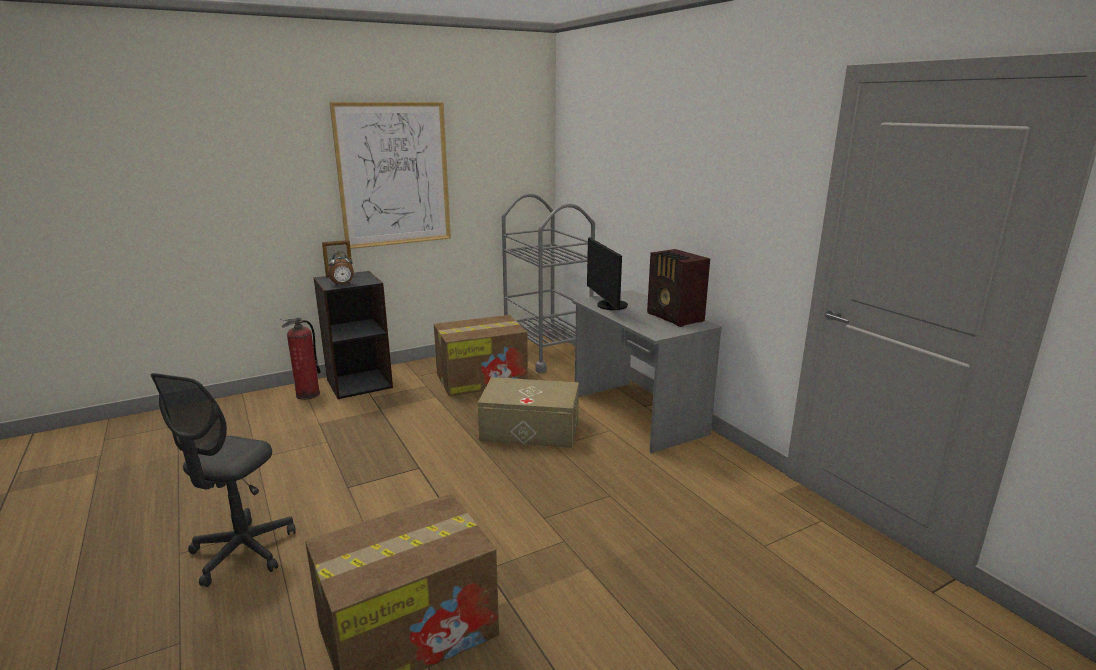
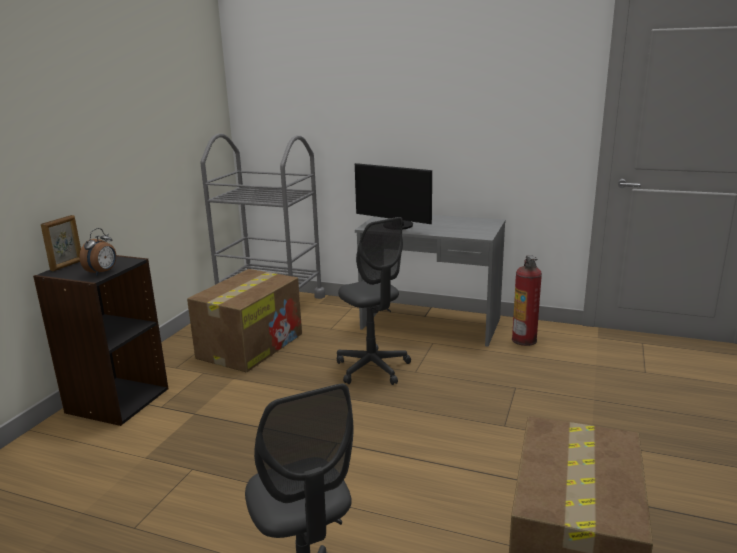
camera: 40 degrees left, 0 degrees up
(308, 394) = (69, 437): fire extinguisher -> fire extinguisher (524, 340)
(394, 175) = (97, 123): picture -> none
(530, 429) = (372, 368): beige storage box -> grey office chair
(675, 318) = (463, 222): radio -> none

